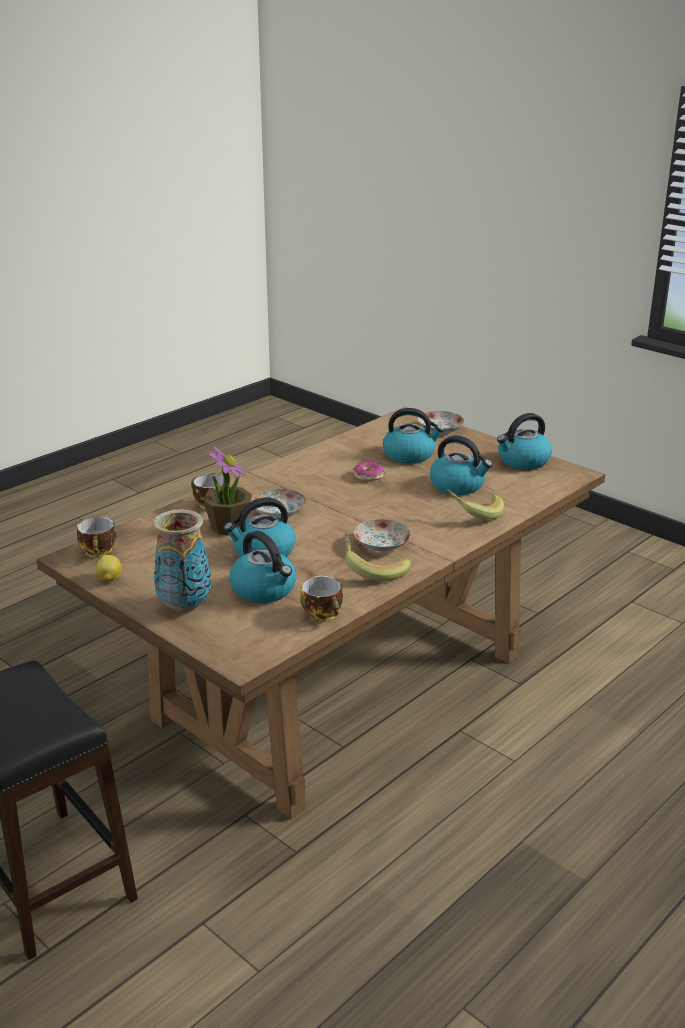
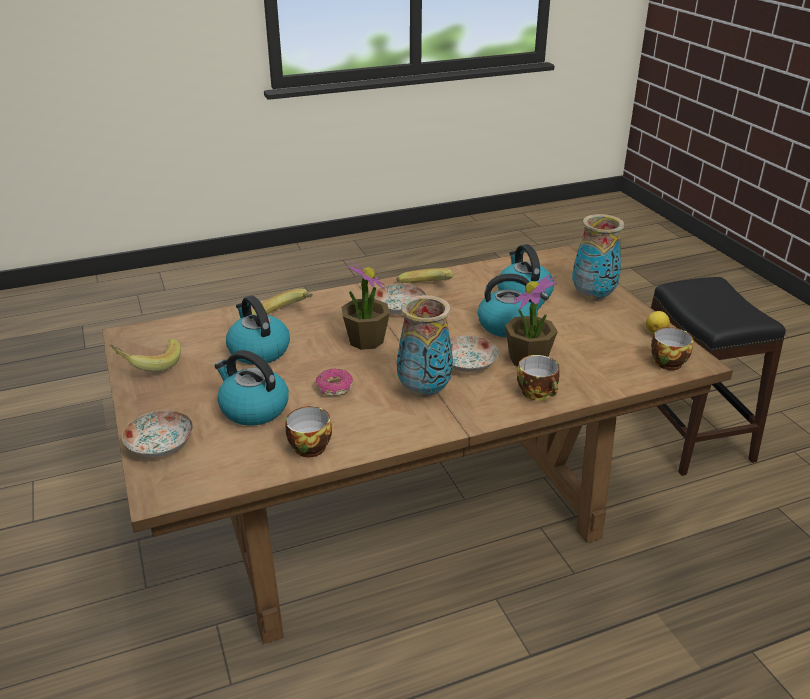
camera: 155 degrees left, 5 degrees up
(299, 488) = (424, 391): none -> vase
(324, 615) = (489, 269): cup -> cup (308, 446)
(382, 511) = (365, 340): none -> potted plant
(523, 461) = (149, 364): kettle -> banana

